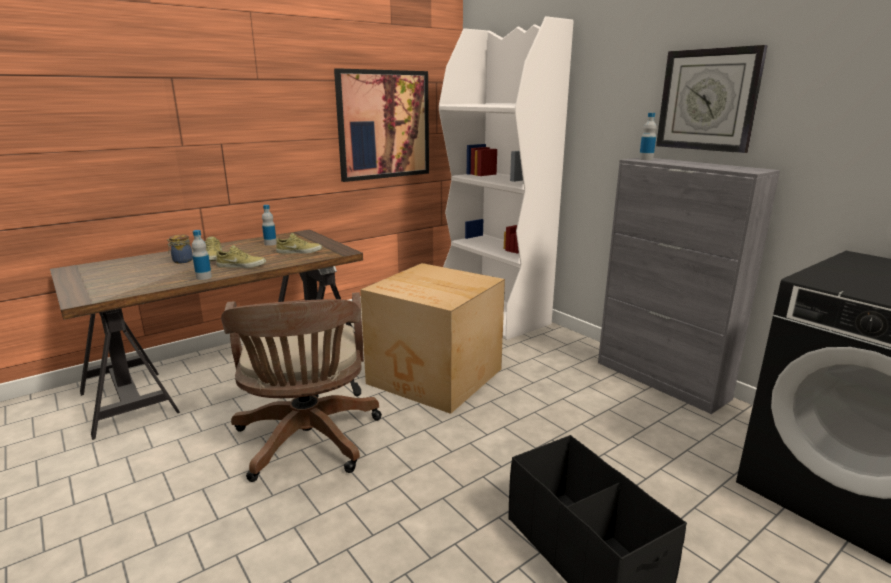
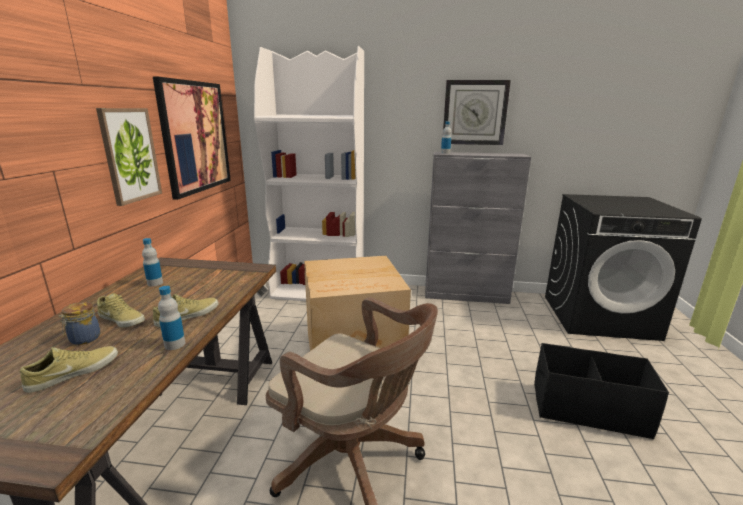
camera: 45 degrees left, 0 degrees up
(295, 137) = (130, 155): none -> picture
(299, 252) = (213, 281): beige shoe -> beige shoe (74, 372)

